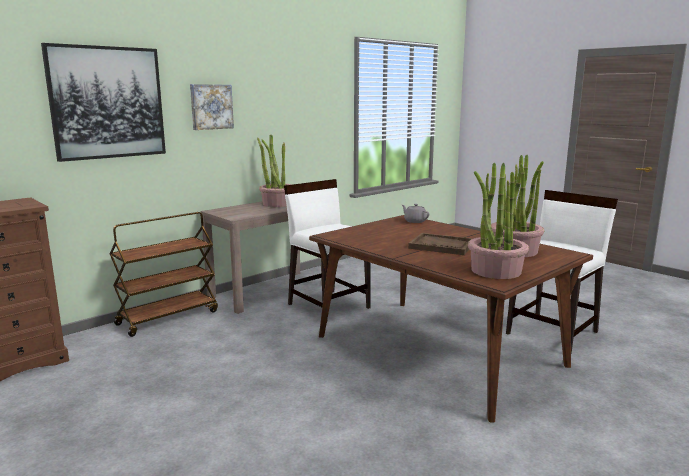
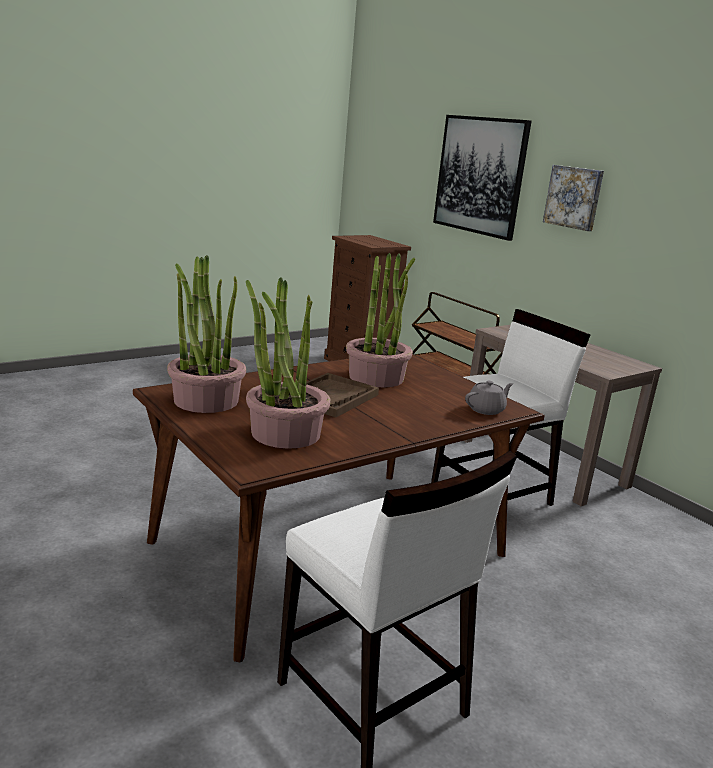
camera: 95 degrees right, 5 degrees up
(277, 203) = (590, 353): potted plant -> potted plant (376, 377)

